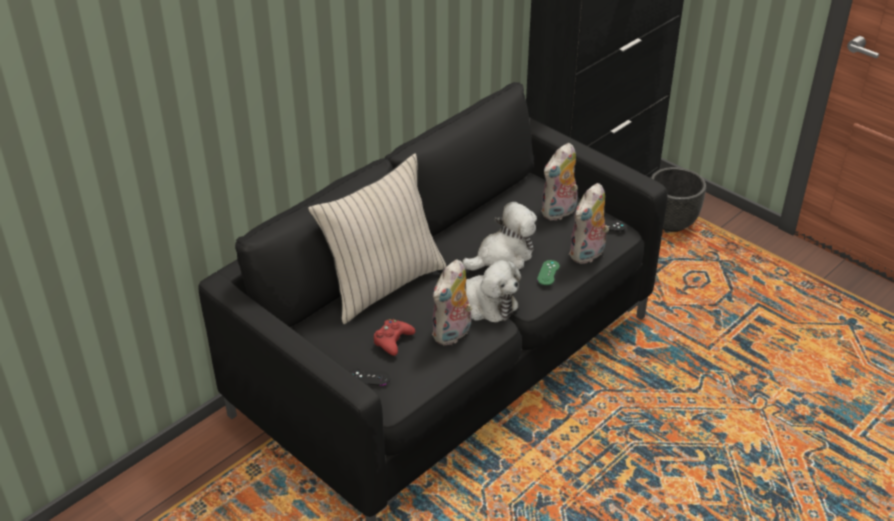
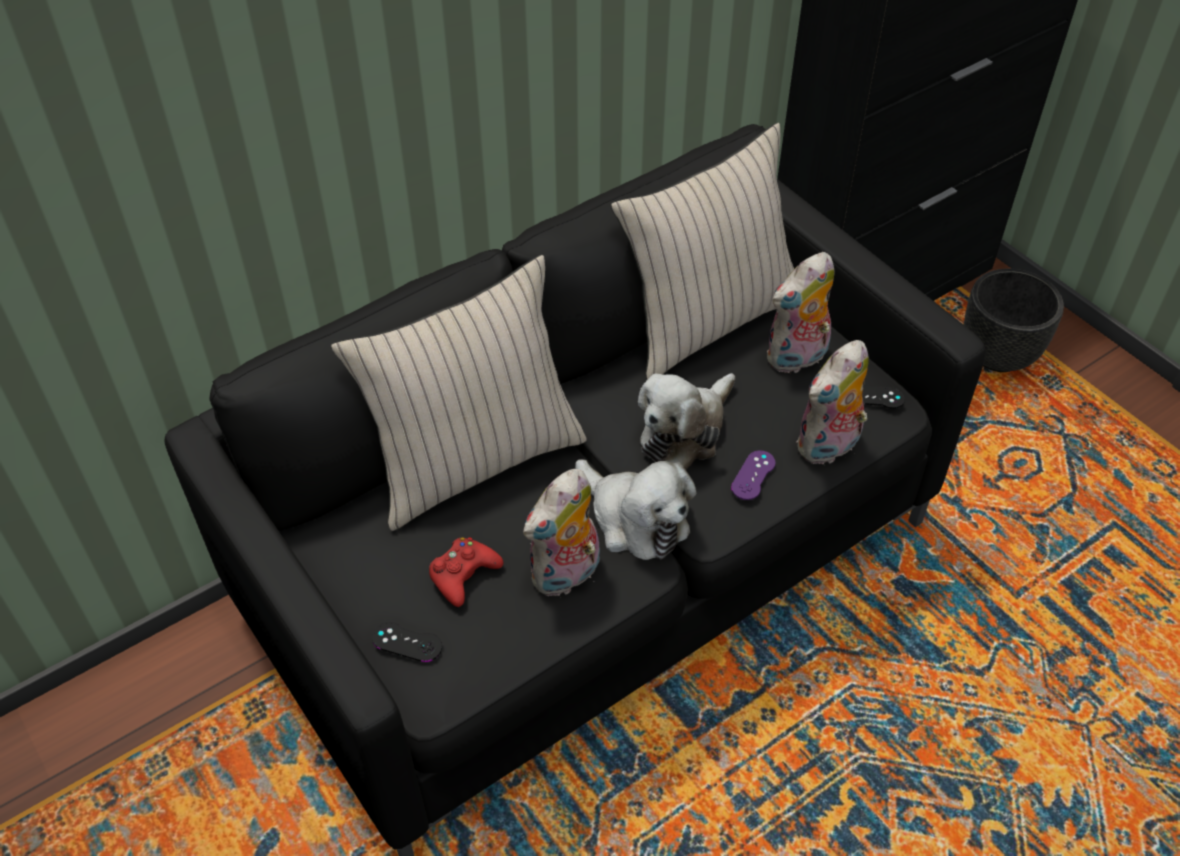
camera: 10 degrees right, 10 degrees up
(502, 199) = (707, 322): none -> beige pillow
(503, 256) = (685, 431): plush toy -> plush toy turned 150 degrees clockwise
(548, 273) = (753, 475): green game controller -> purple game controller

